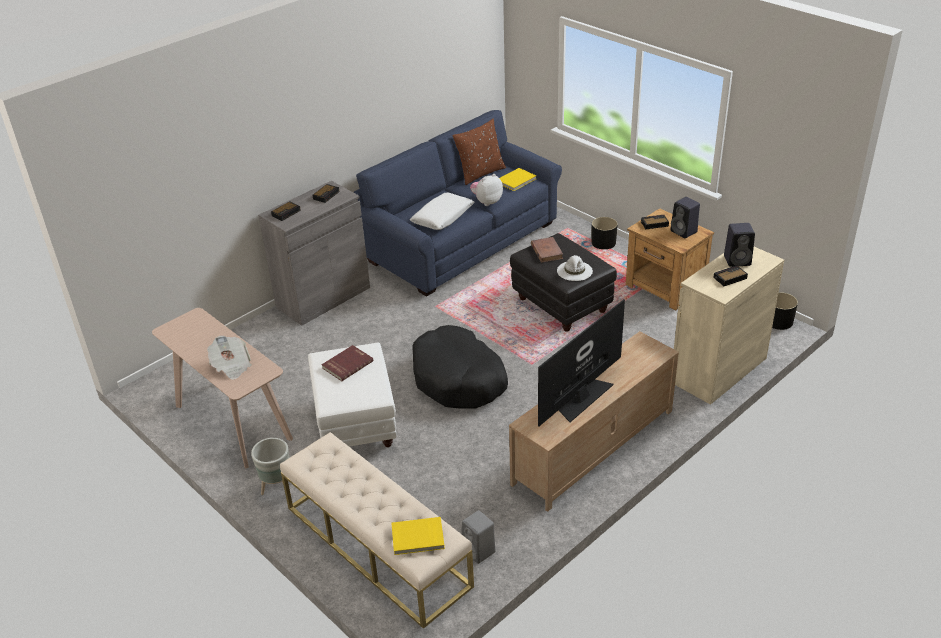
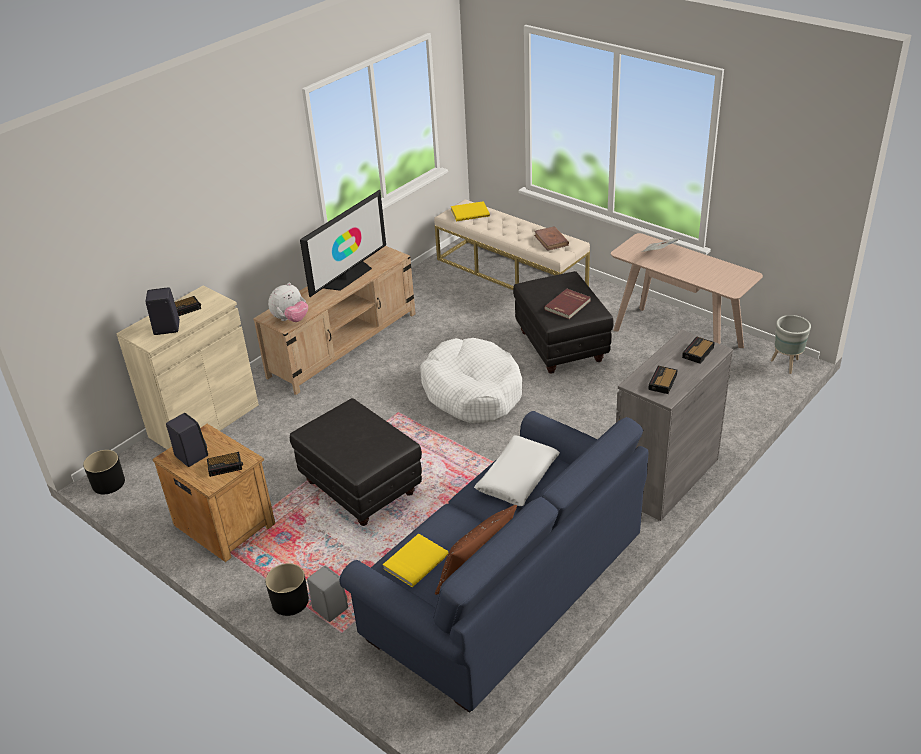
camera: 175 degrees right, 0 degrees up
(278, 488) = (604, 297): grey planter -> grey planter (786, 364)
(356, 423) = (560, 346): white ottoman -> black ottoman
(459, 379) = (472, 392): black dog bed -> white dog bed
(479, 551) = (435, 276): grey speaker -> grey speaker (329, 608)
(486, 202) = (458, 516): plush toy -> plush toy (291, 319)
(546, 251) = (372, 446): brown book -> brown book (551, 240)
(574, 271) = (340, 420): white hat -> none

